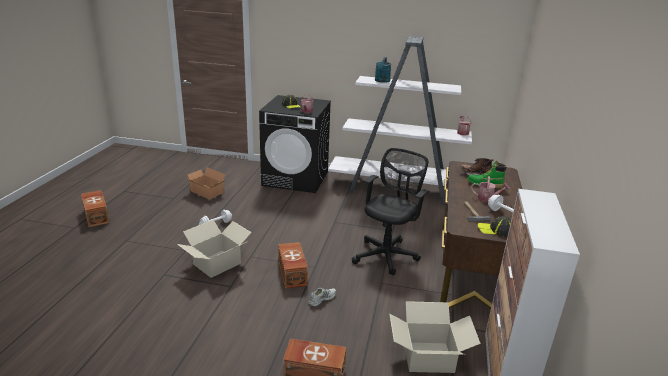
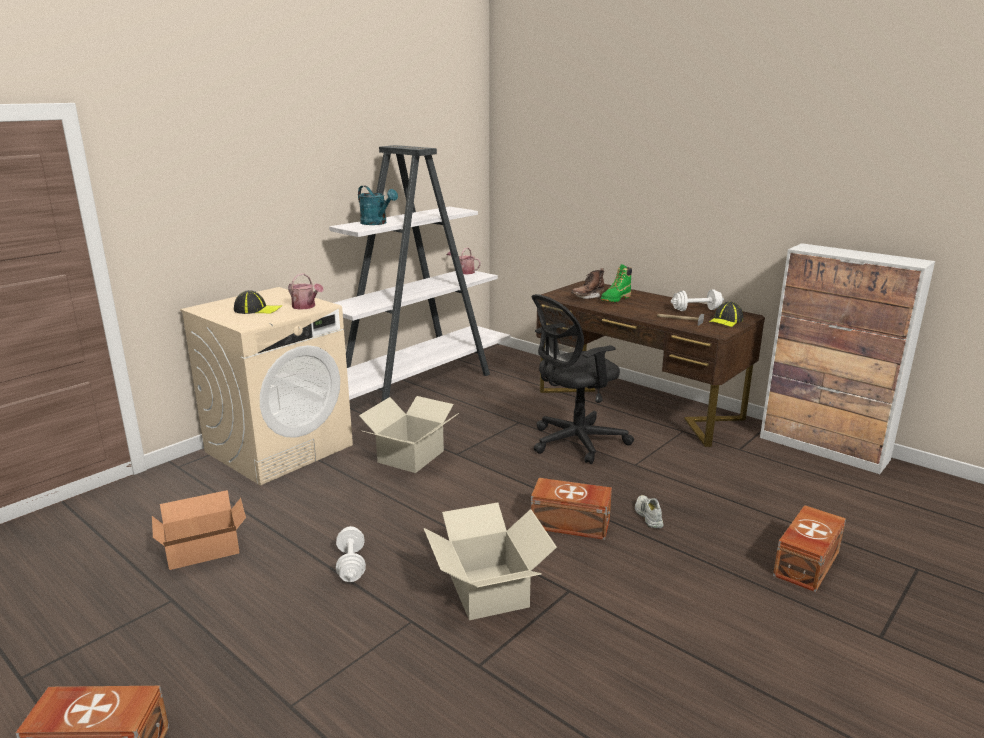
camera: 60 degrees left, 5 degrees down
(296, 178) = (280, 448): black washing machine -> beige washing machine
(387, 254) = (574, 442): black office chair -> black office chair turned 90 degrees counterclockwise
(428, 357) = (791, 479): cardboard box -> cardboard box (411, 456)
(487, 198) = (650, 306): watering can -> none

